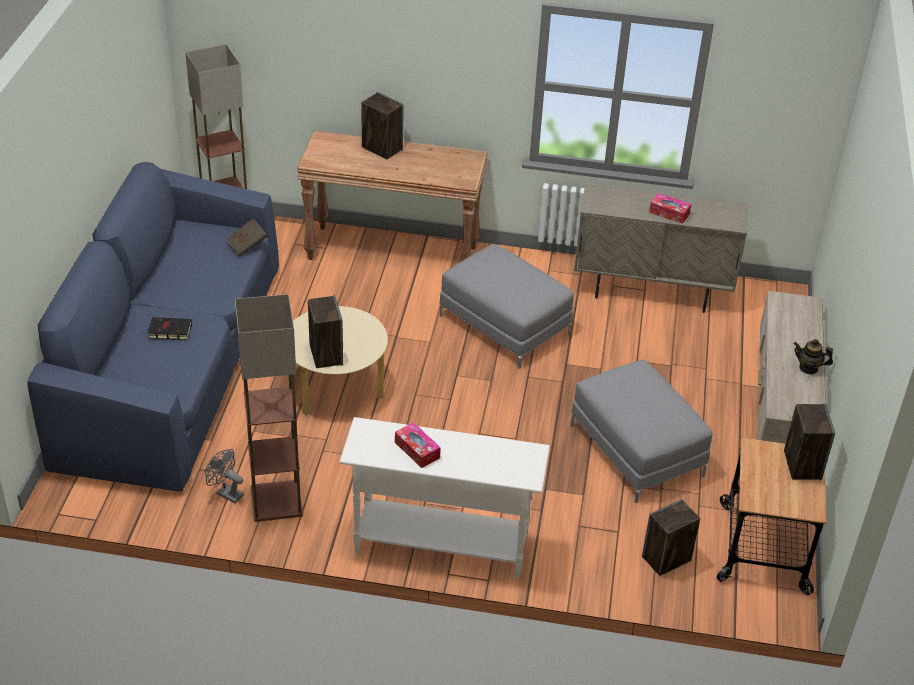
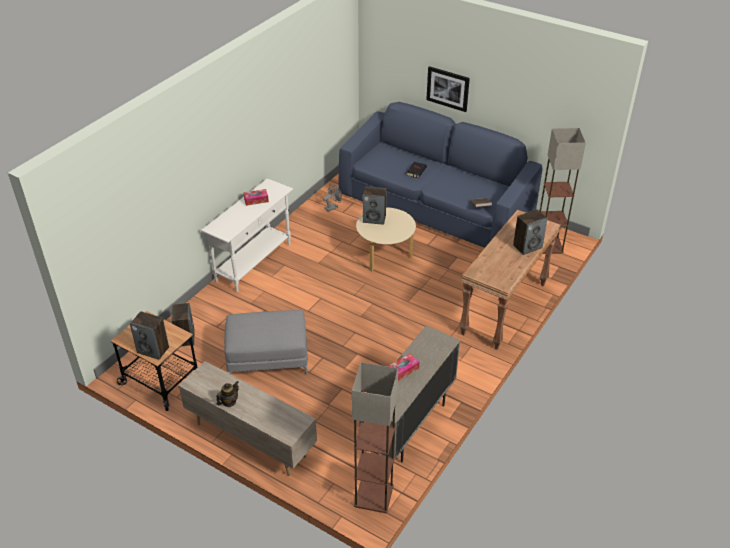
camera: 115 degrees right, 0 degrees up
(68, 204) = (448, 88): none -> picture
(275, 502) = (317, 220): floor lamp -> floor lamp (373, 495)
(505, 324) = (408, 338): grey ottoman -> none

